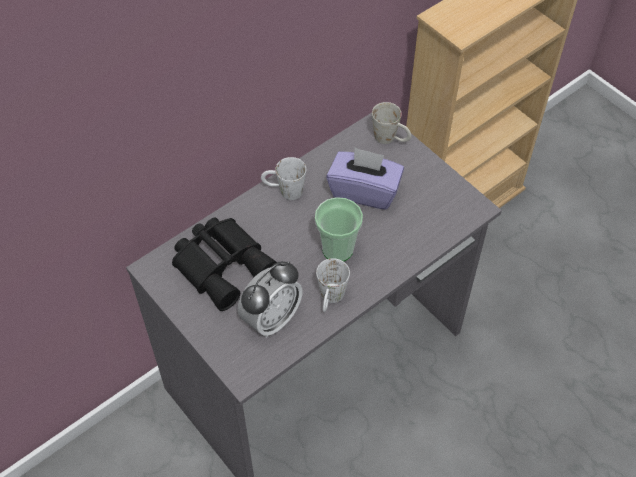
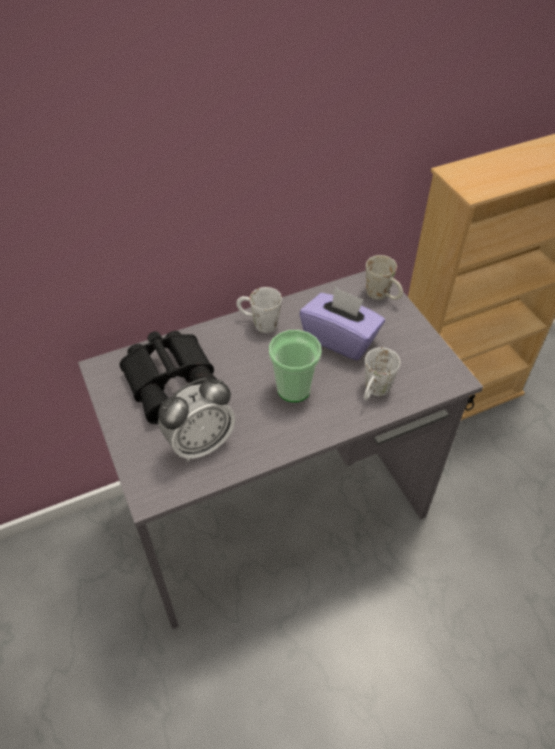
camera: 15 degrees right, 5 degrees down
(330, 300) = (269, 438): white mug -> white mug (374, 392)

